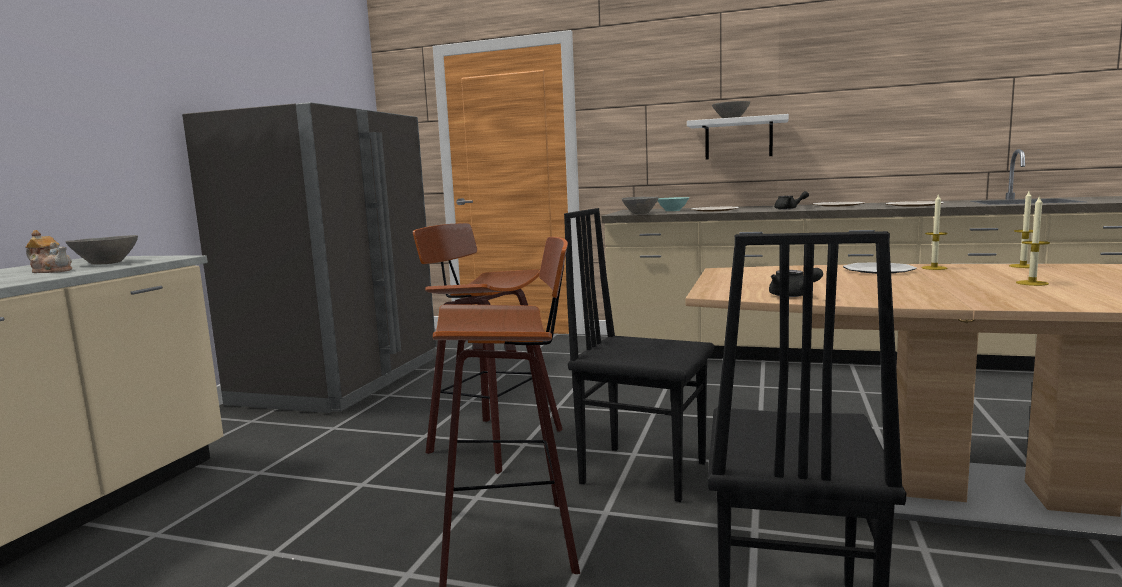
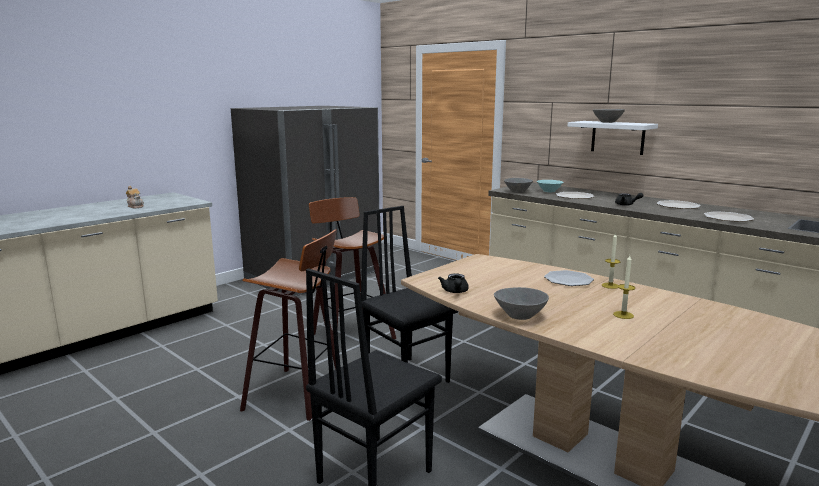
camera: 25 degrees right, 5 degrees up
(106, 263) = (164, 202): grey bowl -> grey bowl (519, 316)
(1023, 266) = (675, 297): candle -> none

